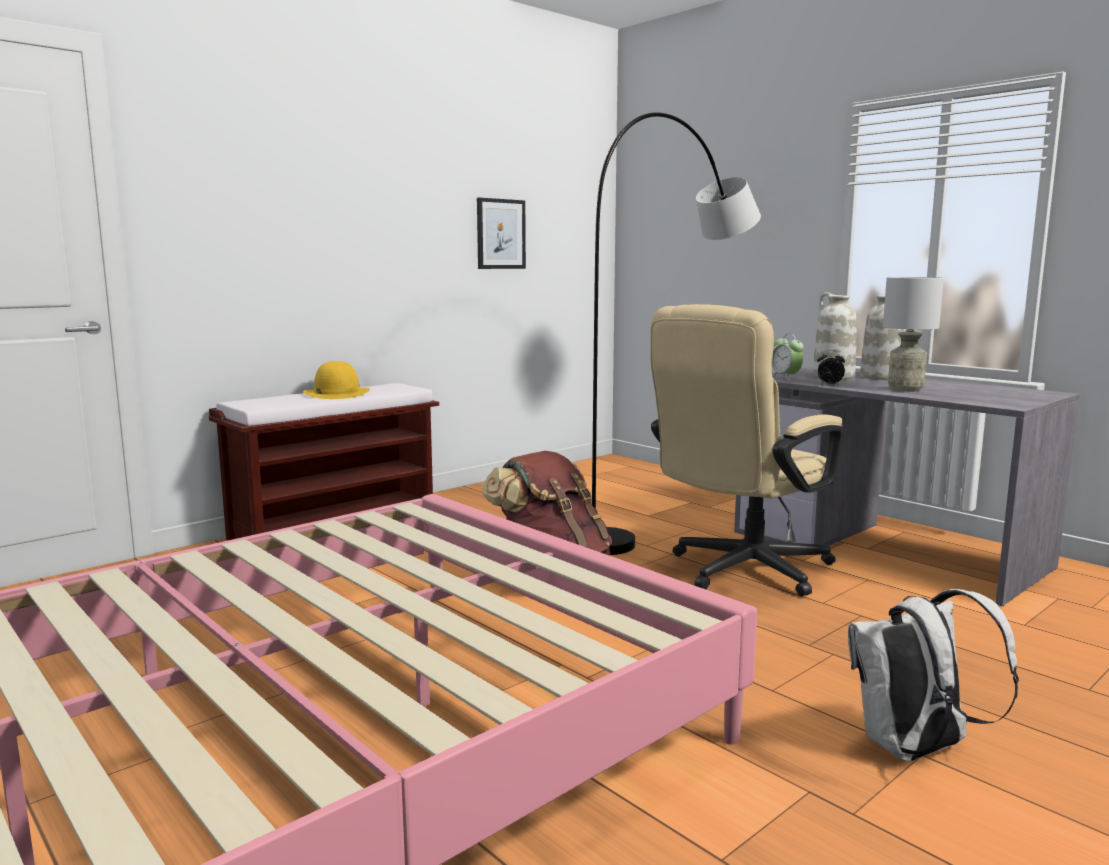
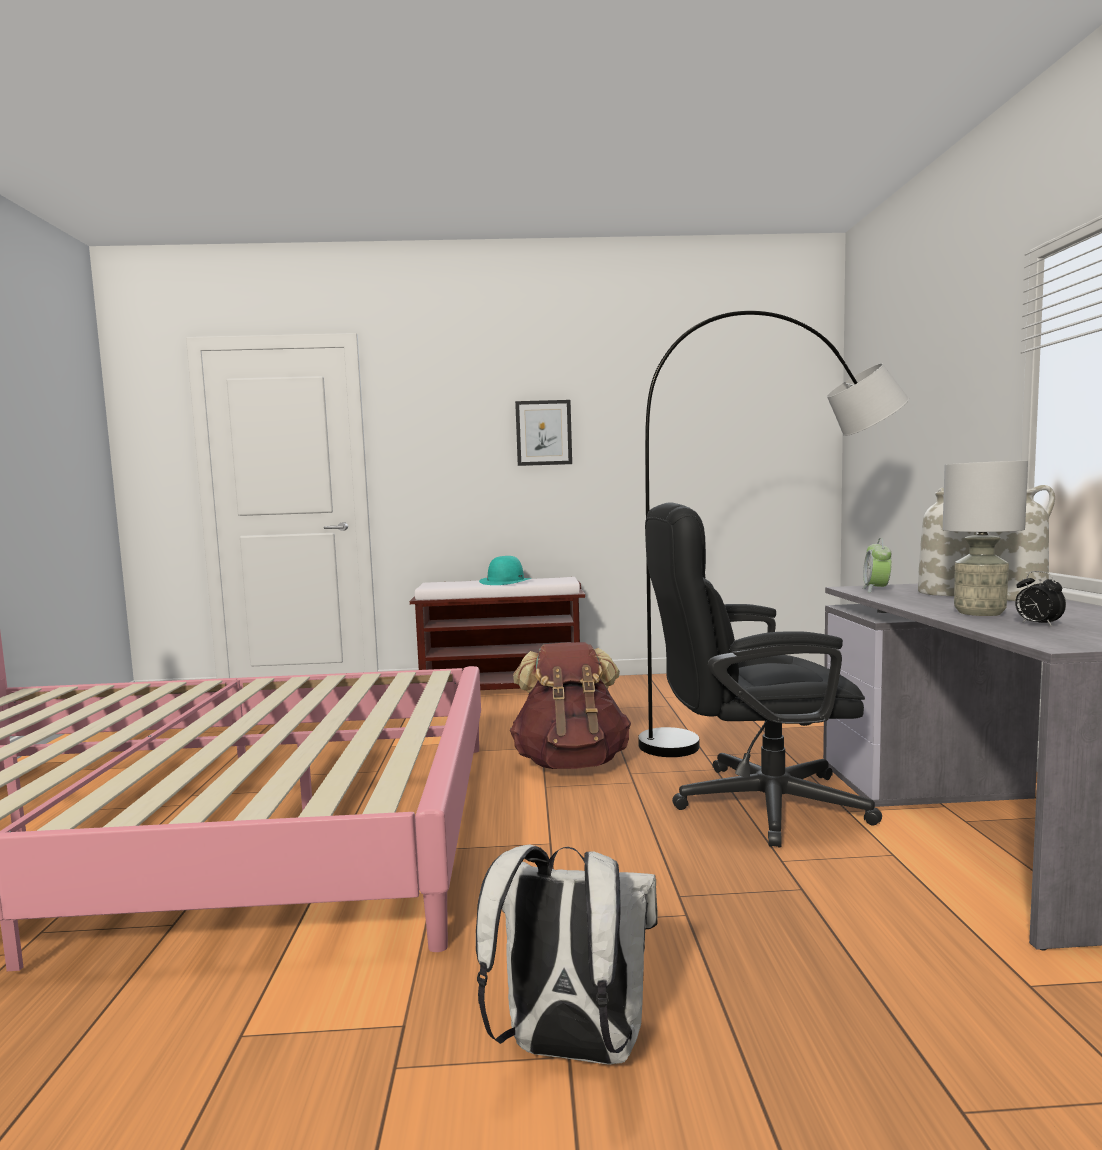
camera: 40 degrees right, 5 degrees down
(336, 393) = (505, 581): yellow hat -> turquoise hat
(500, 234) = (691, 446): picture -> picture (543, 433)
(740, 572) = (751, 804): beige office chair -> black office chair
(829, 385) = (893, 601): alarm clock -> alarm clock (1037, 624)

